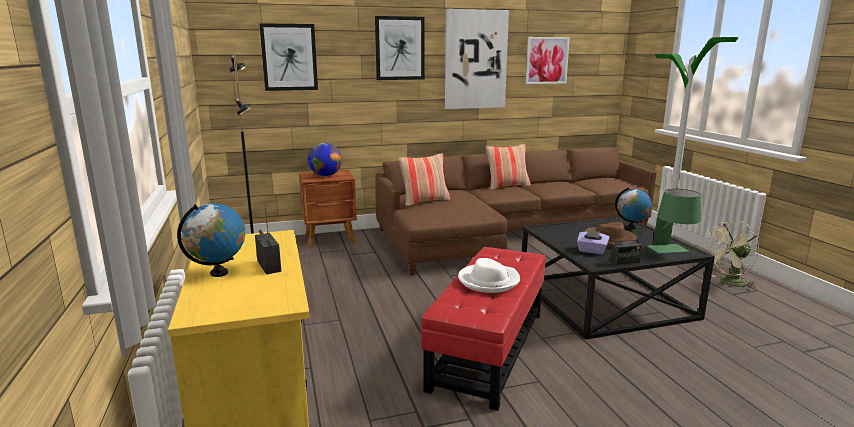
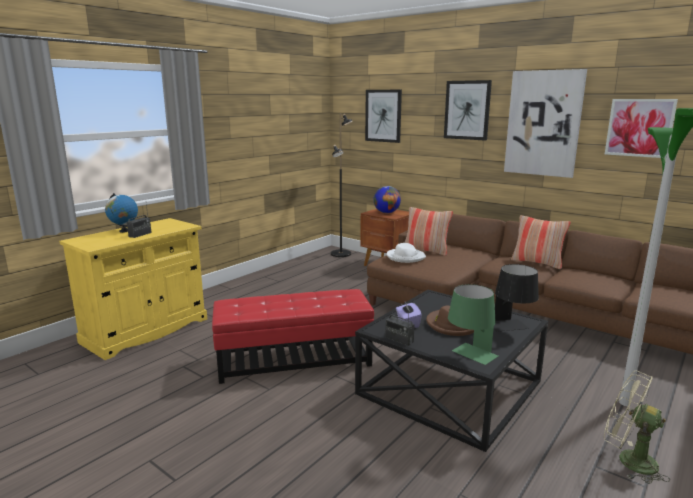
camera: 55 degrees right, 0 degrees up
(488, 281) = (286, 302): white hat -> white hat (405, 257)
(631, 227) = (511, 328): globe -> black table lamp

